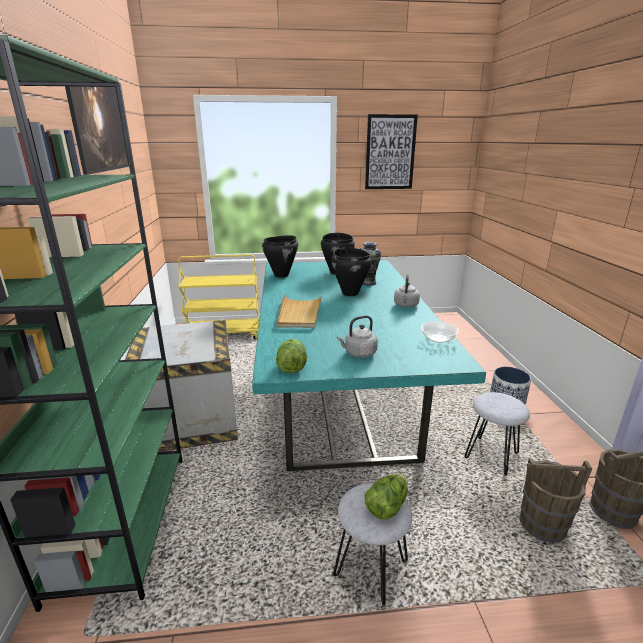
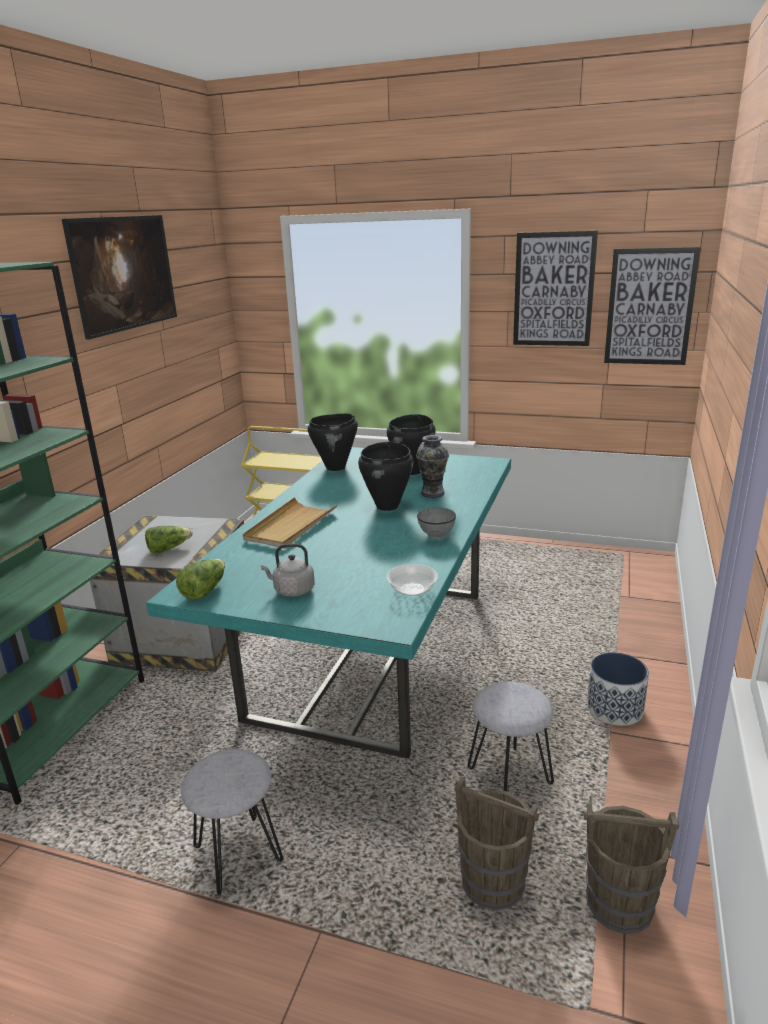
camera: 25 degrees right, 0 degrees up
(387, 505) = (237, 777): lettuce -> lettuce (168, 549)
(406, 305) = (436, 535): grey kettle -> grey bowl
(445, 163) = (650, 307): none -> picture

